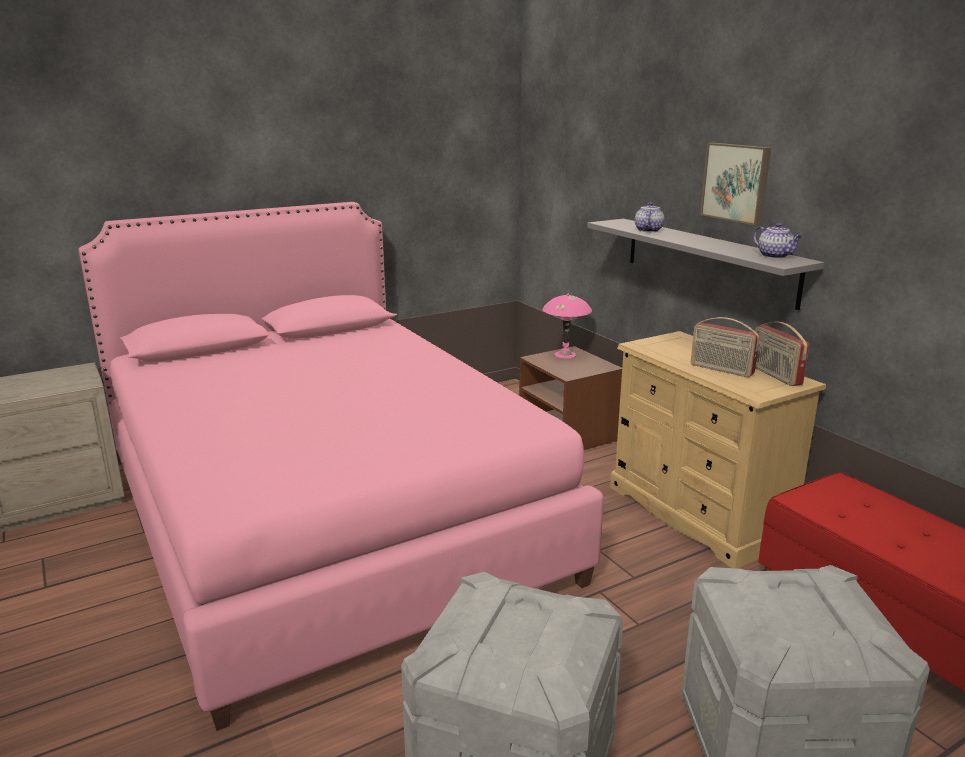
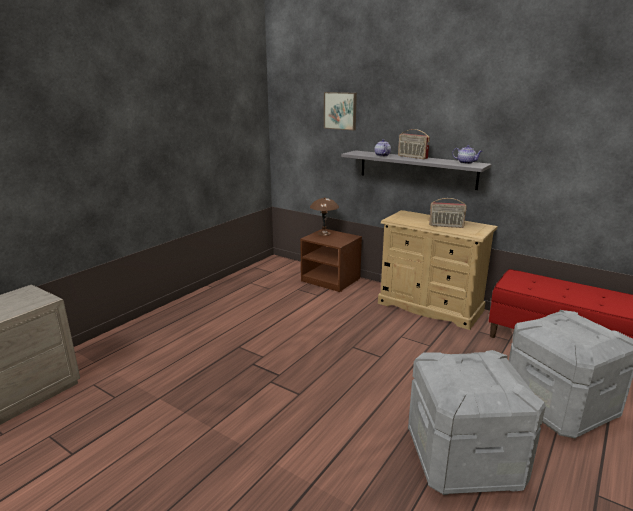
camera: 25 degrees left, 0 degrees up
(326, 518) = (235, 357): pink bed -> none
(565, 355) = (324, 234): pink table lamp -> brown table lamp
(736, 182) = (434, 125): picture -> picture (340, 110)
(774, 375) = (472, 225): radio -> radio (412, 157)

